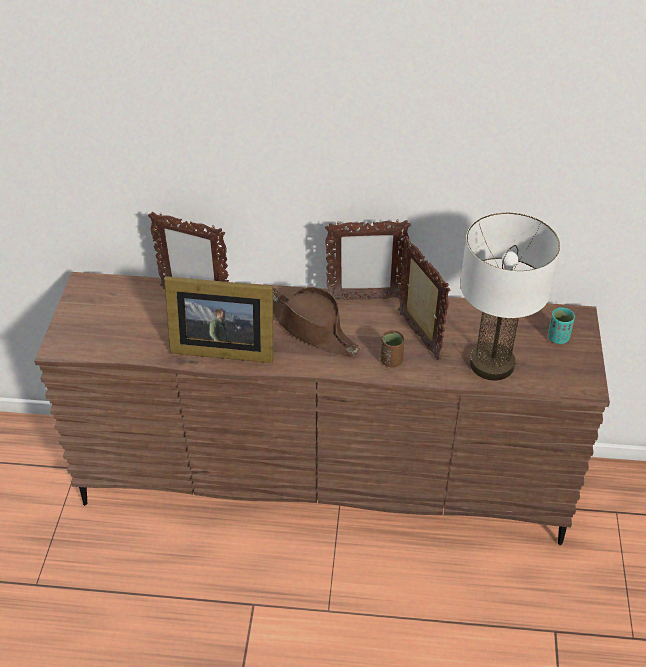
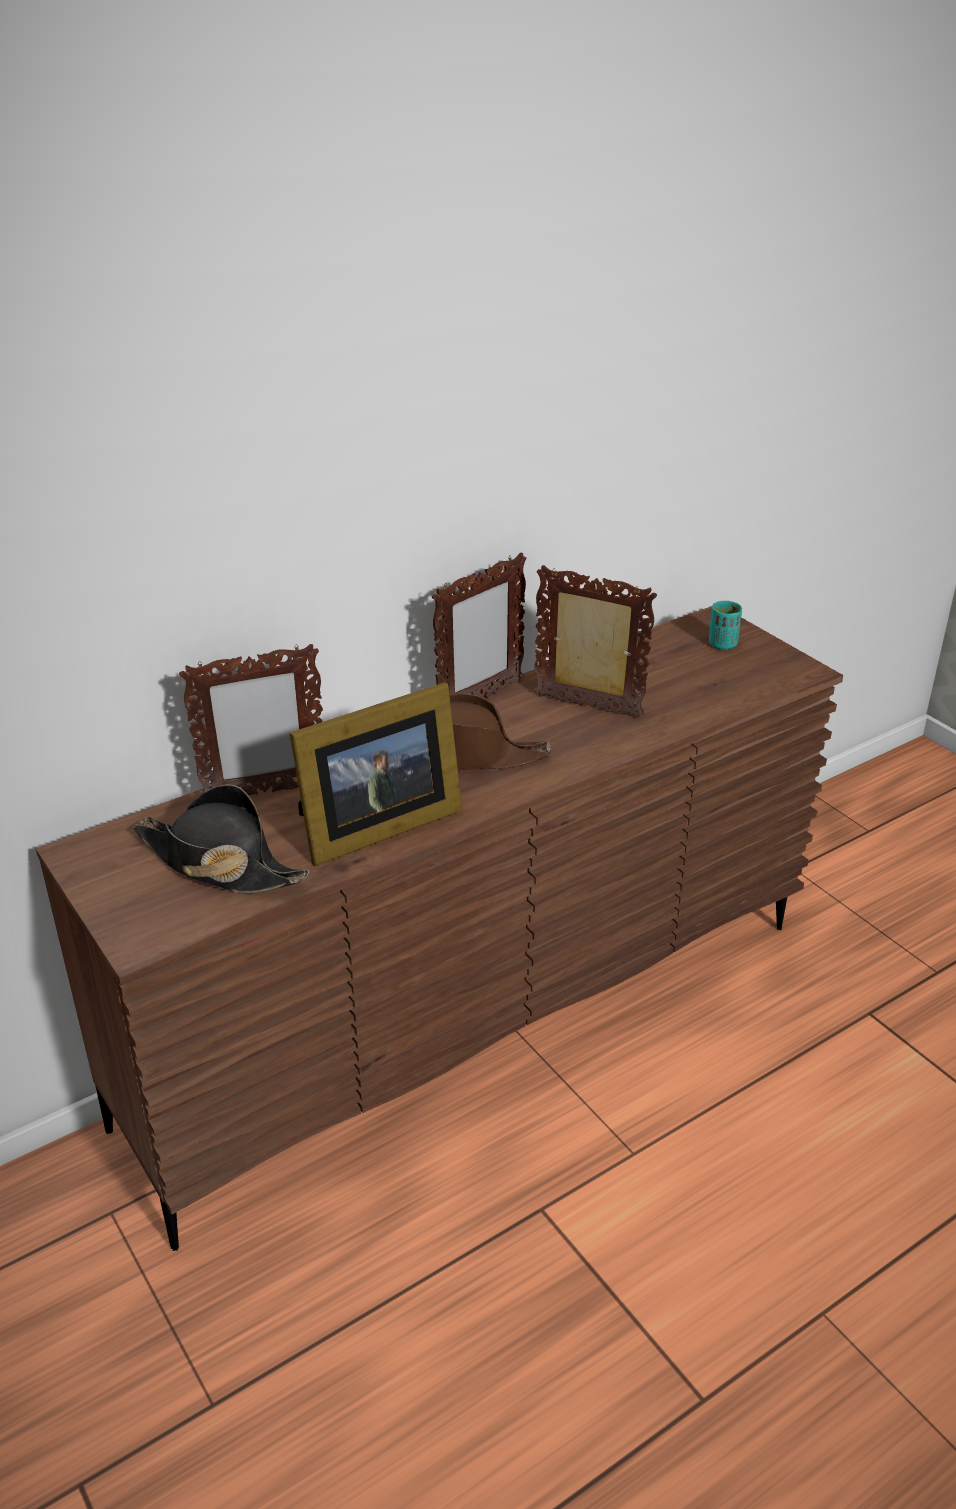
camera: 40 degrees left, 10 degrees down
(133, 325) = (218, 863): none -> black hat
(391, 361) = (592, 742): brown cup -> none
(491, 364) = (695, 695): table lamp -> none

